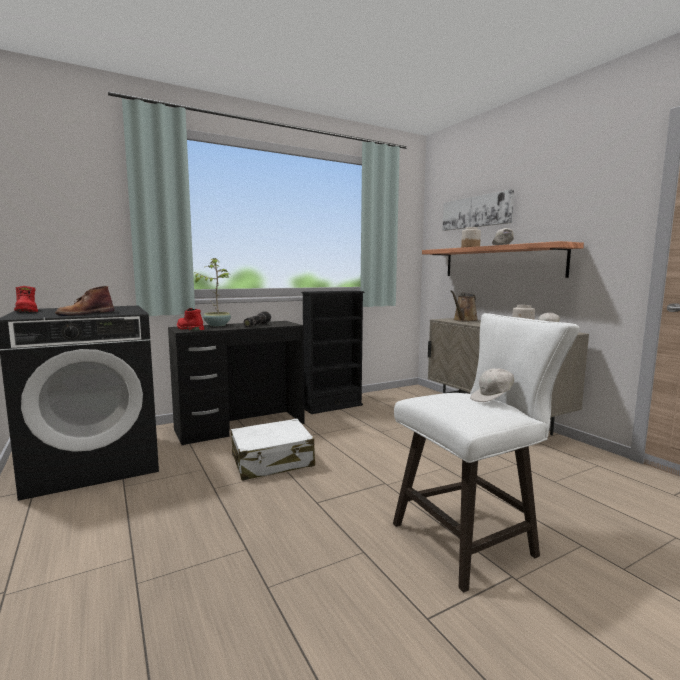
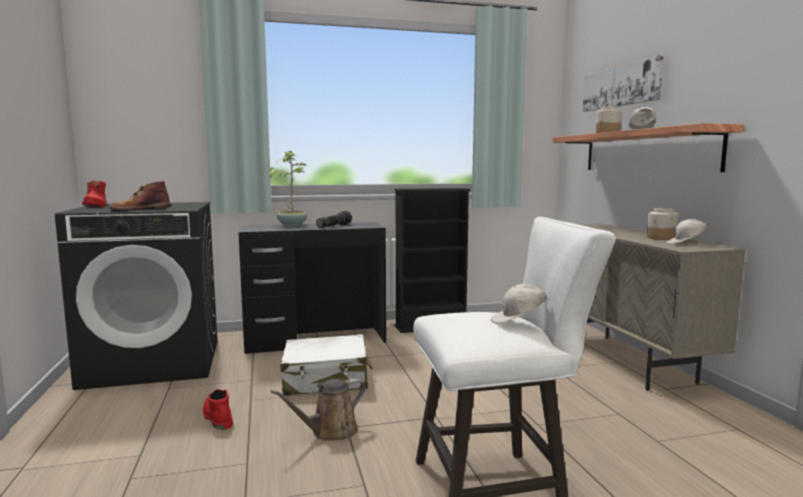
camera: 15 degrees right, 0 degrees up
(189, 329) = (258, 228): red boot -> red boot (216, 417)
(464, 320) = (596, 227): brown watering can -> brown watering can (330, 432)

